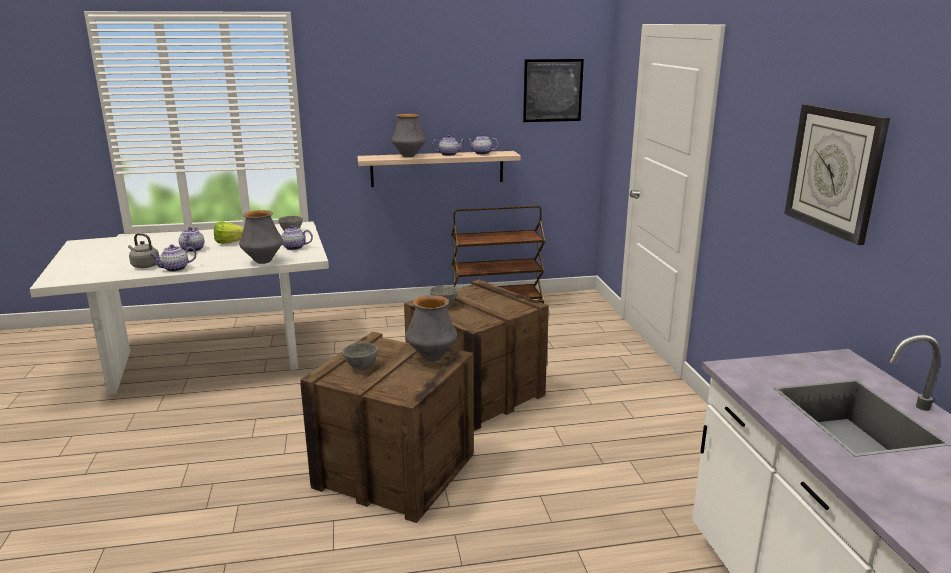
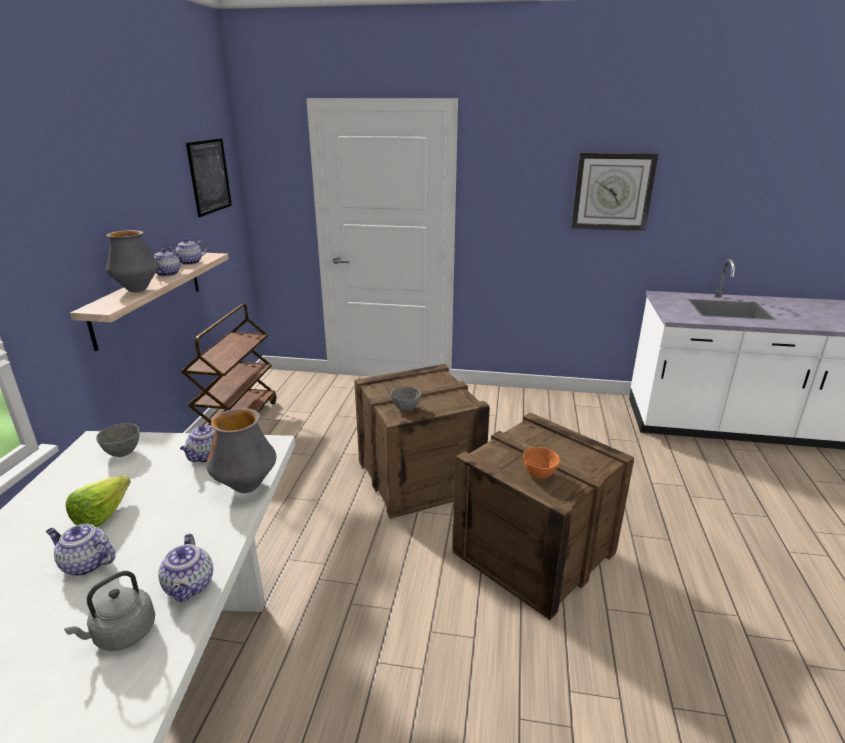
camera: 70 degrees left, 5 degrees up
(361, 368) = (539, 475): grey bowl -> orange bowl
(432, 357) = (528, 434): vase -> none

